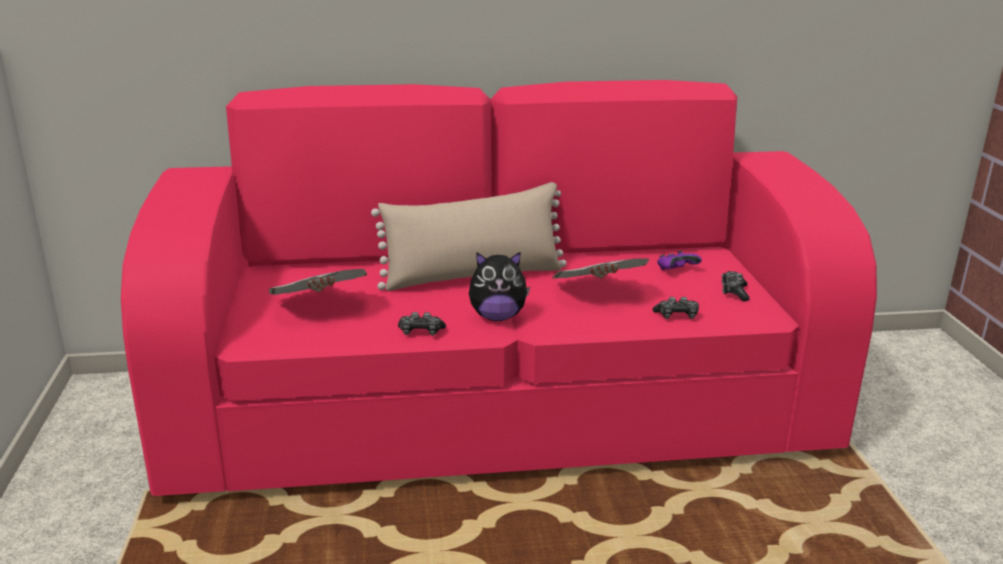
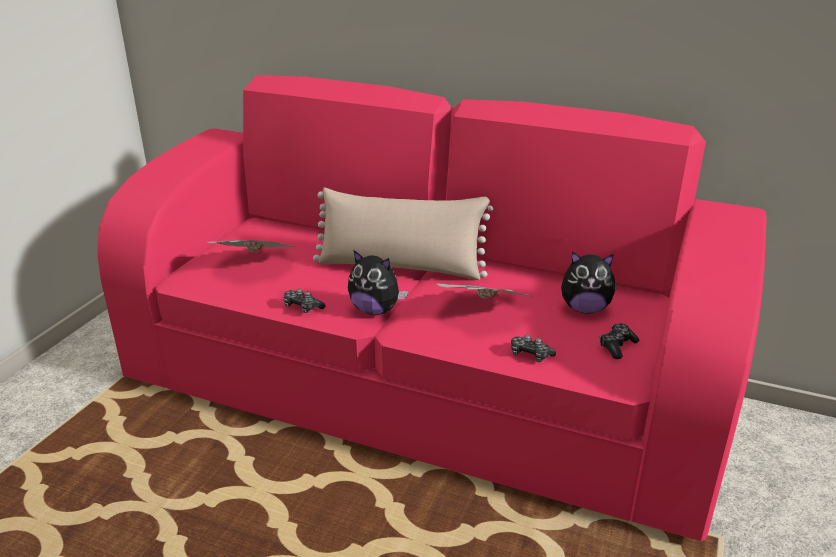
camera: 30 degrees right, 5 degrees up
(676, 271) = (585, 308): purple game controller -> plush toy

